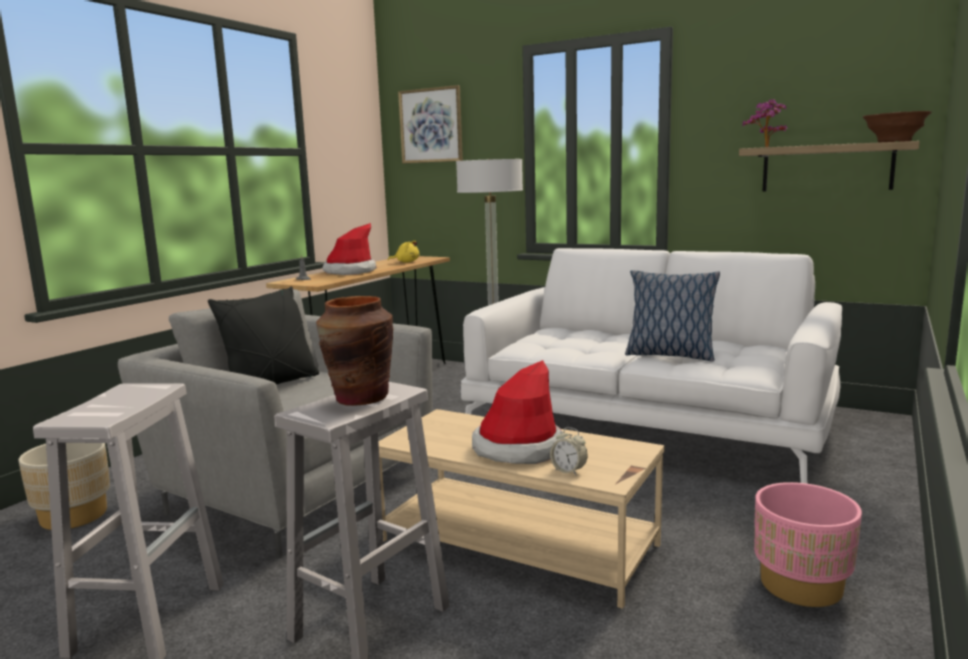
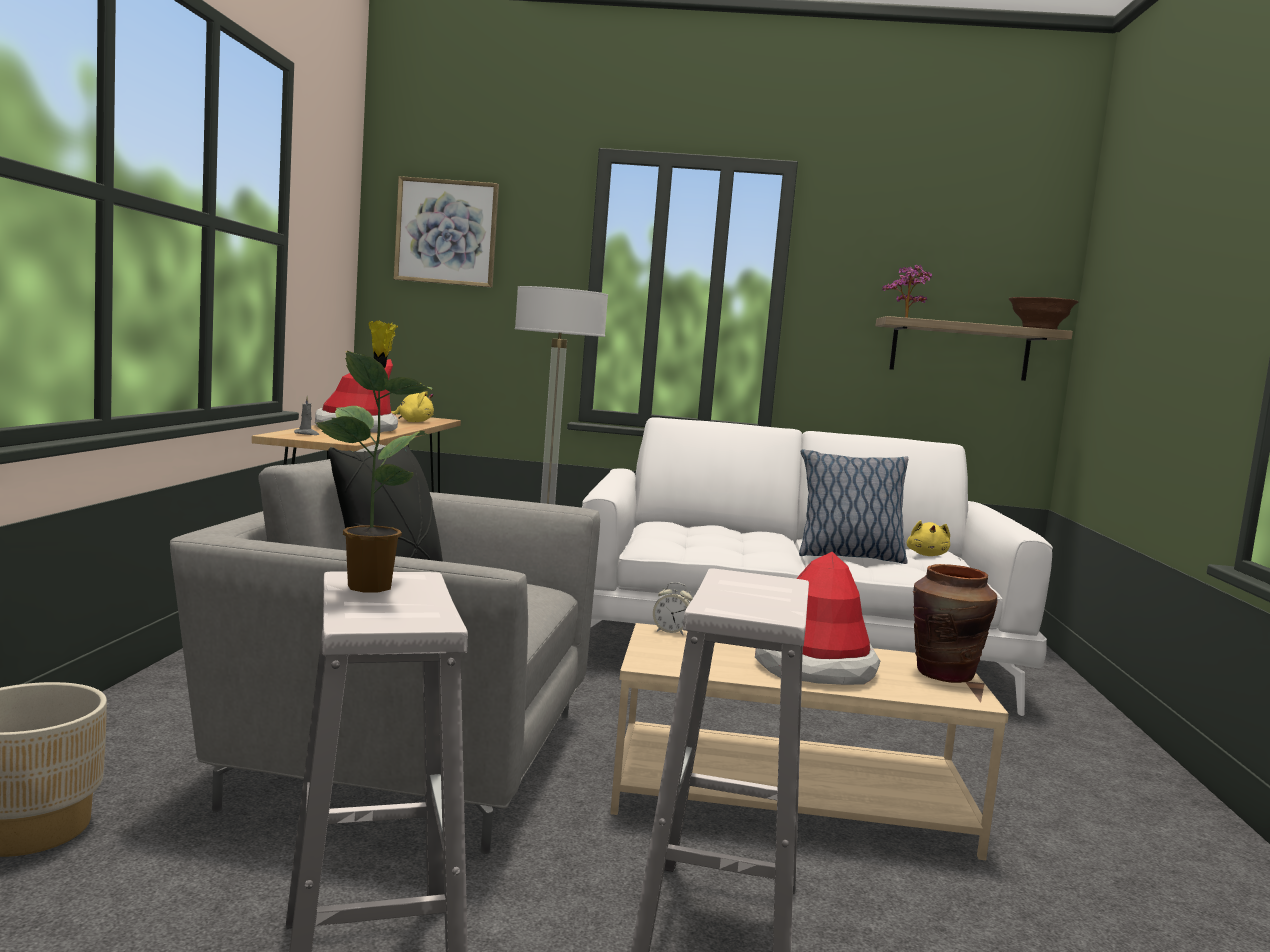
camera: 25 degrees left, 5 degrees down
(122, 393) = (369, 586): none -> potted plant
(361, 398) = (753, 591): brown vase -> brown vase (944, 674)
(568, 471) = (911, 690): alarm clock -> alarm clock (671, 632)
(749, 352) = (927, 555): none -> yellow plush toy
(801, 585) = (1121, 812): pink planter -> none

